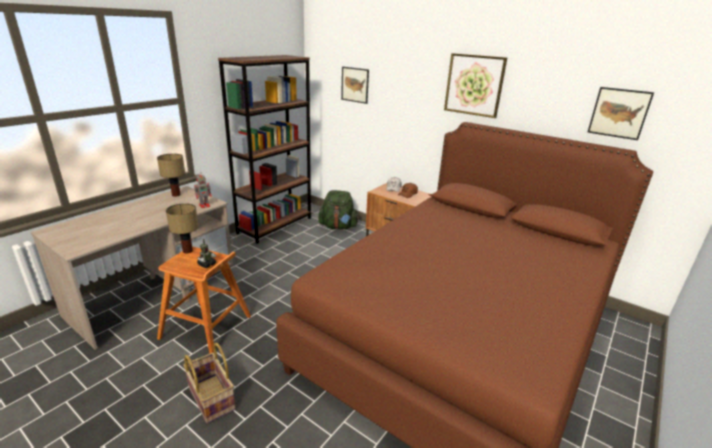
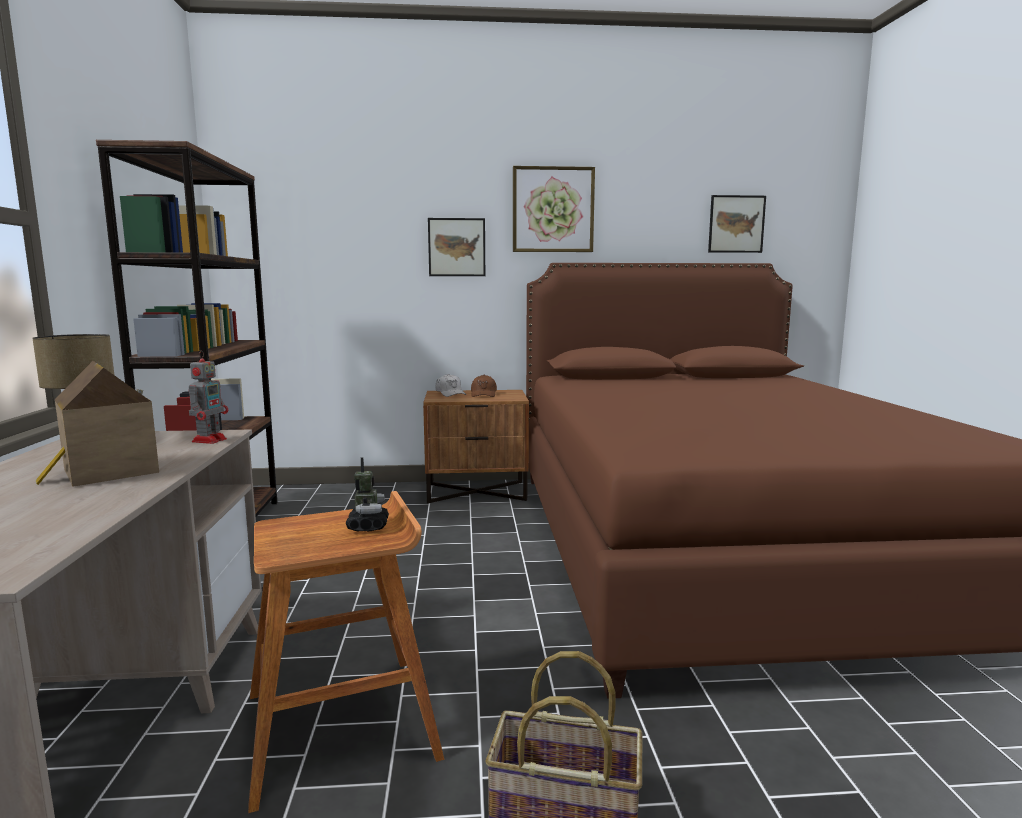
camera: 40 degrees left, 15 degrees down
(154, 214) = (105, 472): none -> toy house
(187, 251) = (268, 527): table lamp -> none
(338, 227) = (348, 499): green backpack -> none
(355, 85) = (333, 232): picture -> picture (456, 247)

